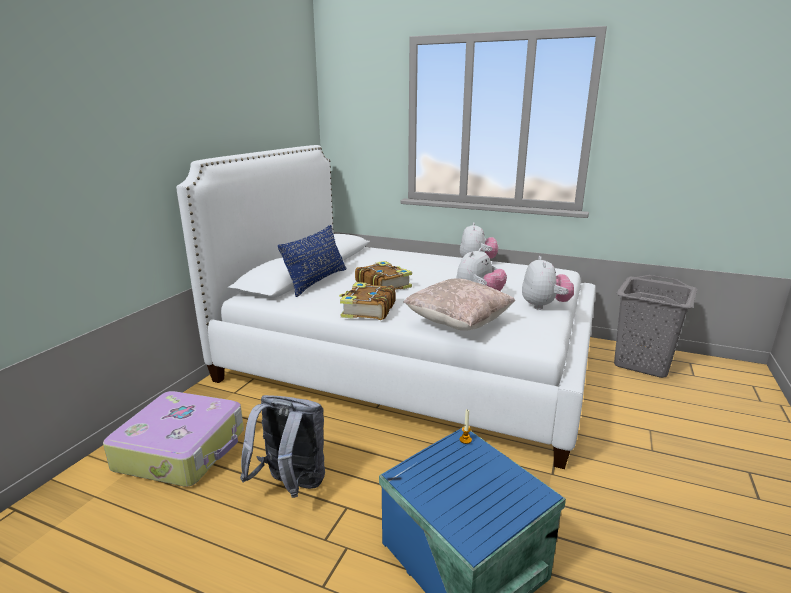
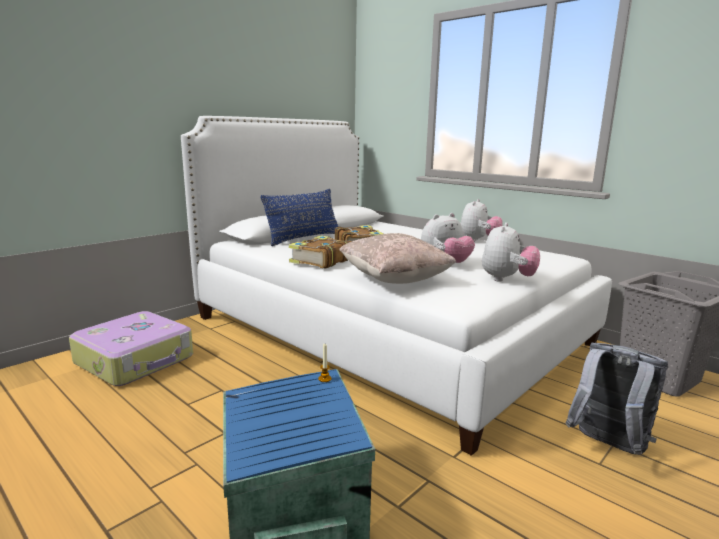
camera: 20 degrees right, 5 degrees down
(291, 485) = (194, 405): grey backpack -> grey backpack (607, 446)

